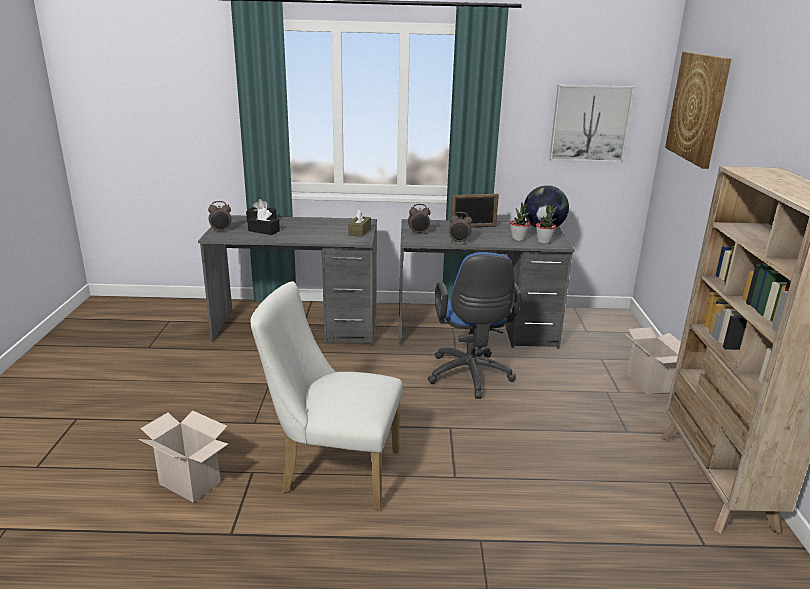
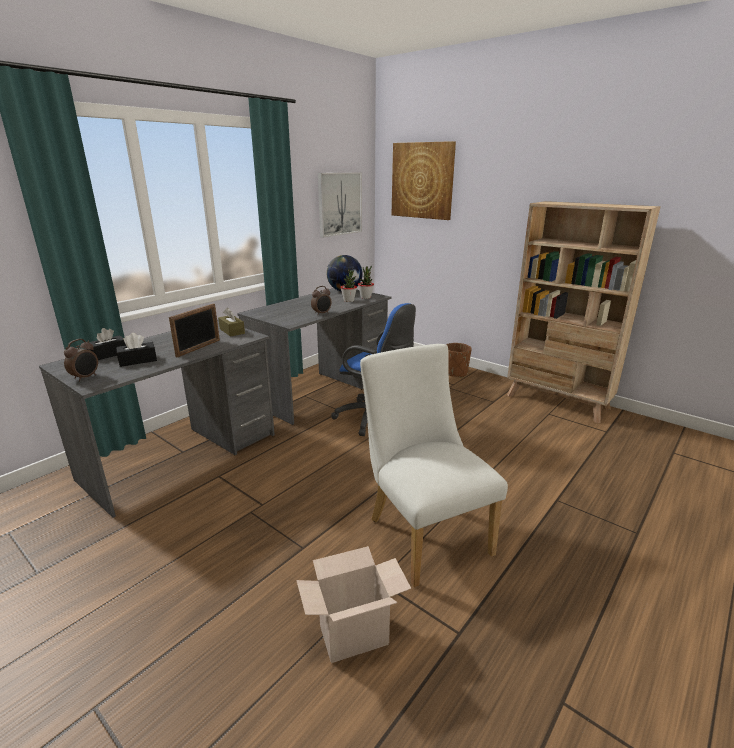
camera: 50 degrees left, 0 degrees up
(332, 471) = (423, 531): white chair -> white chair turned 105 degrees clockwise
(418, 233) = (279, 317): alarm clock -> none
(473, 227) = (302, 302): picture frame -> picture frame (199, 348)
(650, 383) = (455, 373): cardboard box -> brown planter

